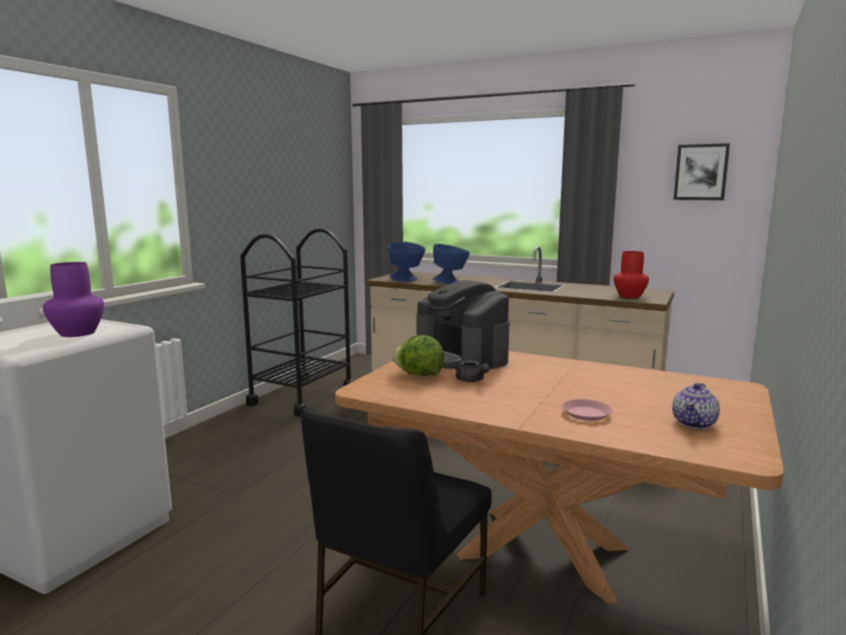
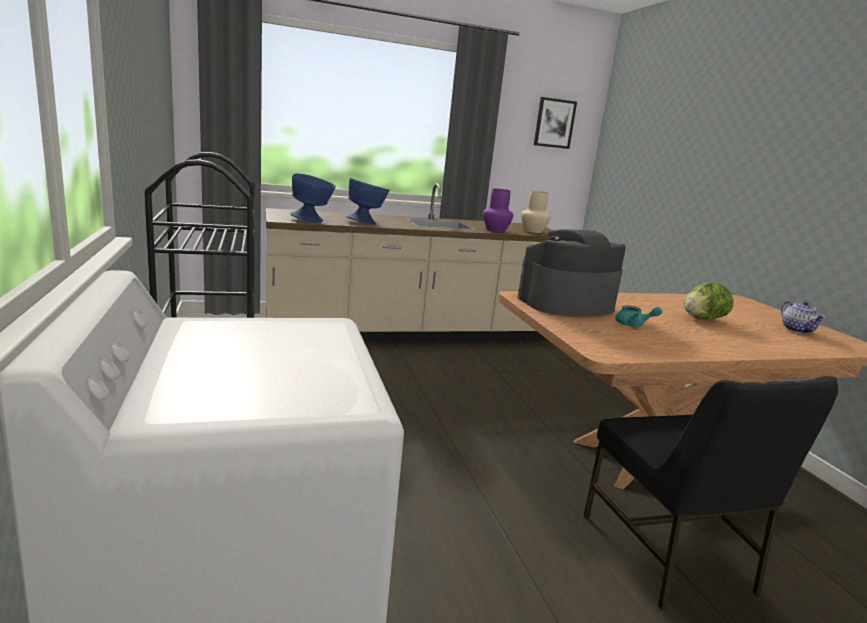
camera: 45 degrees left, 5 degrees up
(78, 333) = (304, 348): purple vase -> purple vase (496, 230)
(419, 375) = (591, 327): lettuce -> lettuce (702, 319)
(462, 358) = (565, 304): coffee machine -> coffee machine turned 150 degrees clockwise
(471, 381) = (633, 325): grey teapot -> turquoise teapot
(586, 413) = (752, 336): pink plate -> none
(629, 296) = (532, 231): red vase -> beige vase

